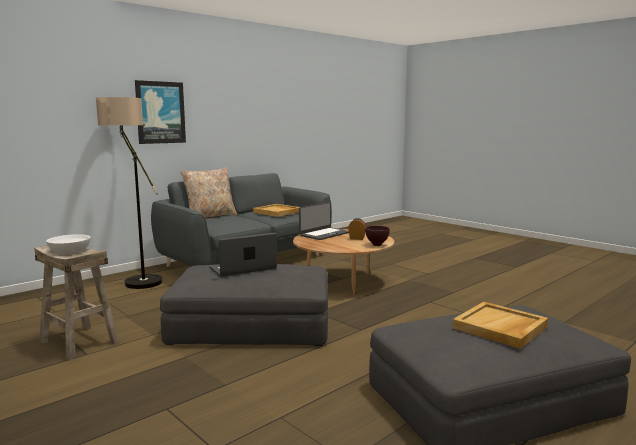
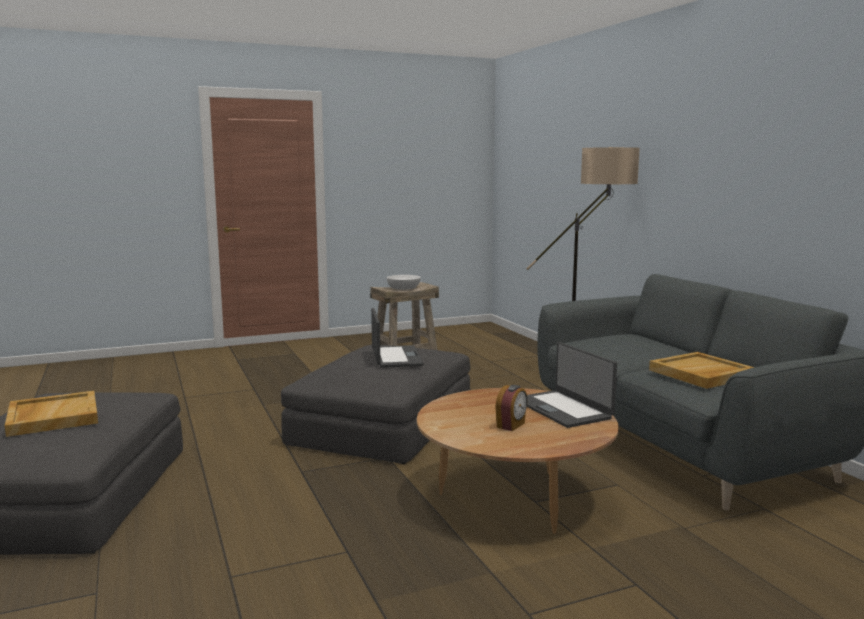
camera: 110 degrees right, 0 degrees up
(160, 112) = (688, 166): picture -> none
(210, 216) = (661, 341): beige pillow -> none
(377, 245) = (446, 430): brown bowl -> none

